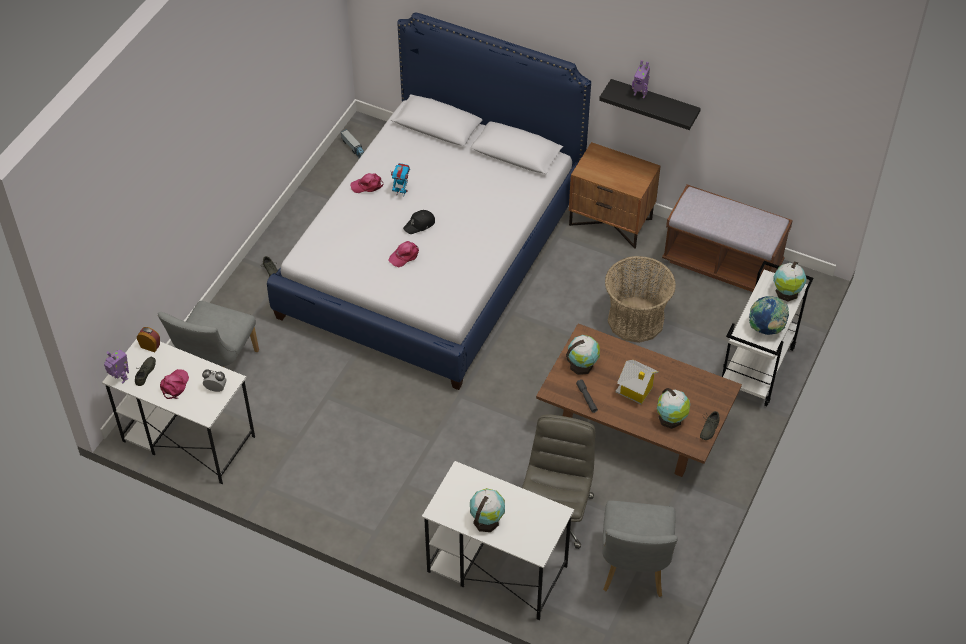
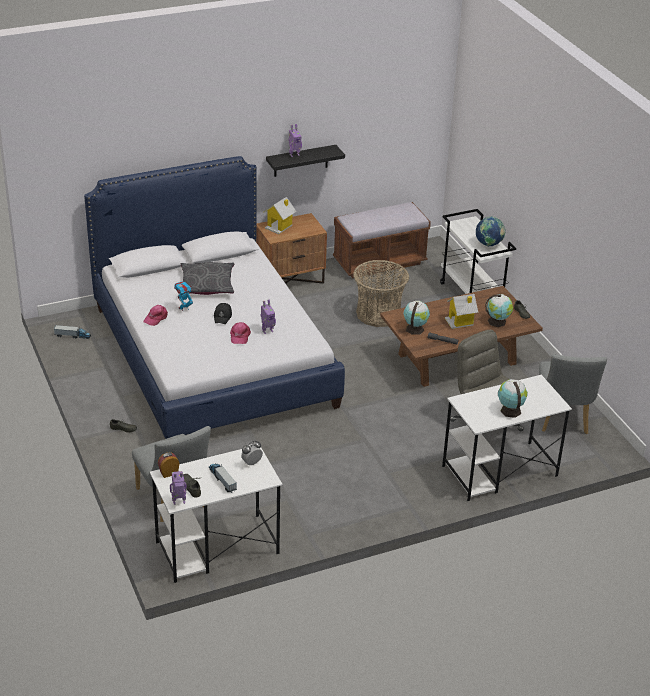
camera: 50 degrees left, 15 degrees down
(174, 385) = (222, 480): pink cap -> toy truck
(434, 268) = (267, 331): none -> toy robot
(455, 181) = (207, 285): none -> grey pillow
(607, 161) = (279, 226): none -> toy house
(633, 570) = (563, 420): grey chair -> grey chair turned 45 degrees clockwise
(786, 293) = (472, 225): globe -> none

